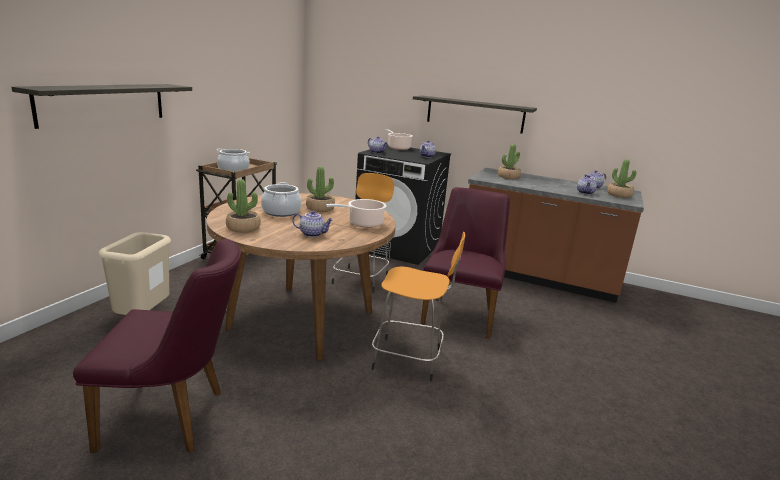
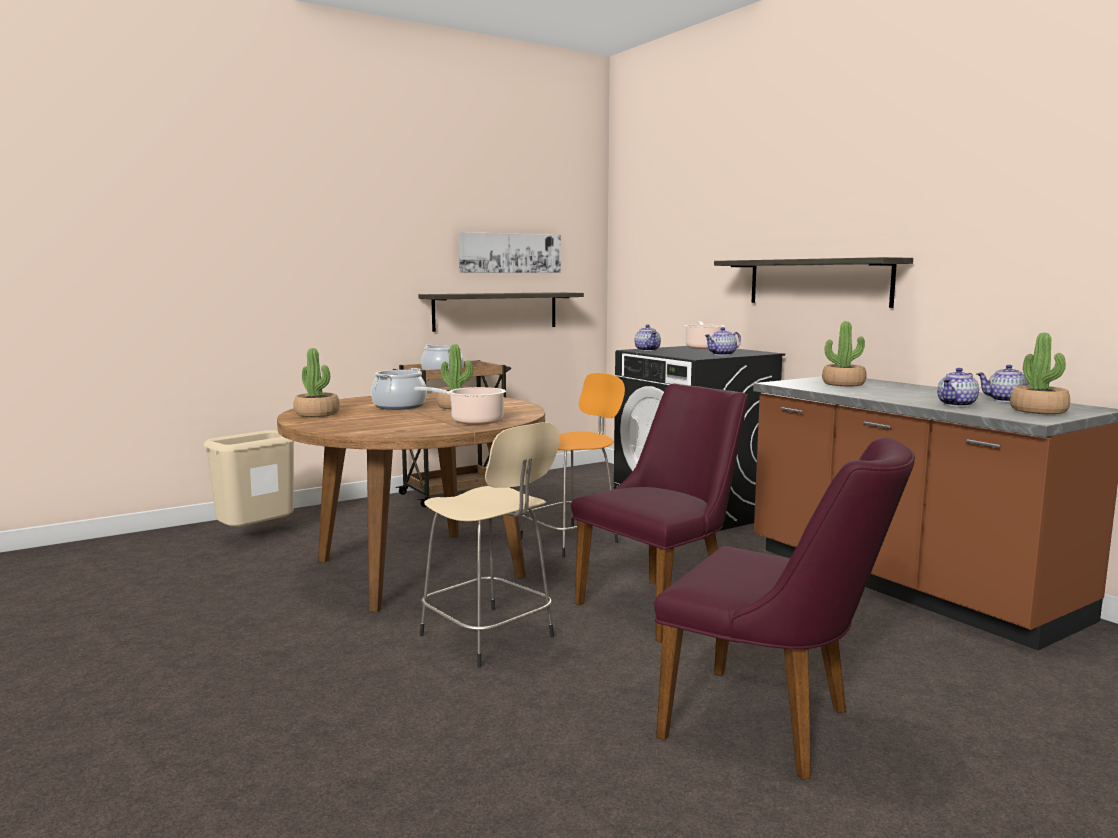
camera: 35 degrees right, 10 degrees down
(103, 104) = (265, 280): shelf -> shelf (496, 311)
(174, 418) = (148, 625): purple chair -> purple chair (774, 727)
(256, 76) = (510, 253): none -> picture
(312, 234) = (380, 424): teapot -> none
(410, 359) = (489, 638): orange stool -> beige stool

